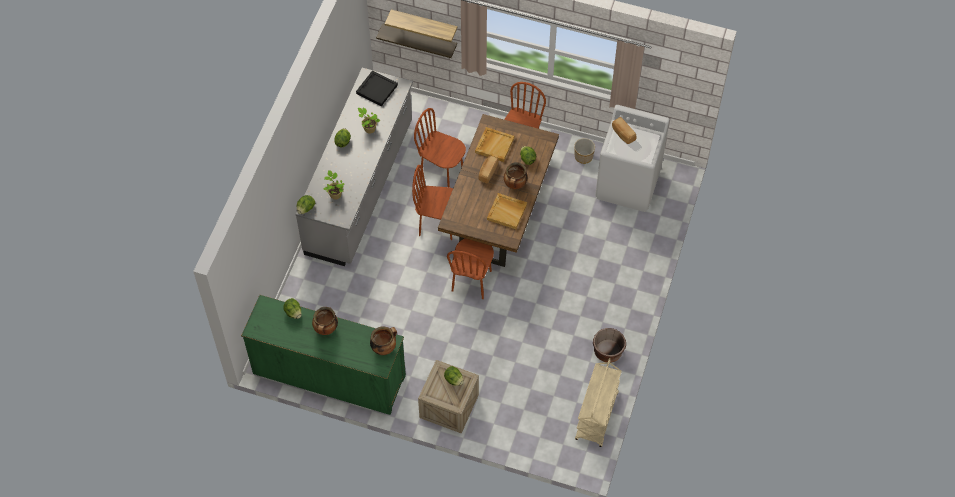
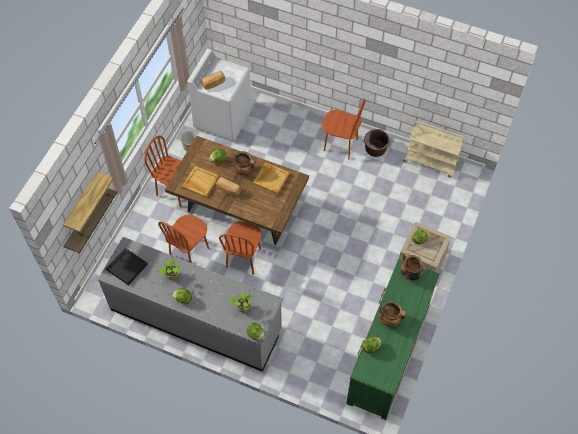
camera: 85 degrees left, 0 degrees up
(472, 281) = (303, 237): brown chair -> brown chair (340, 145)

